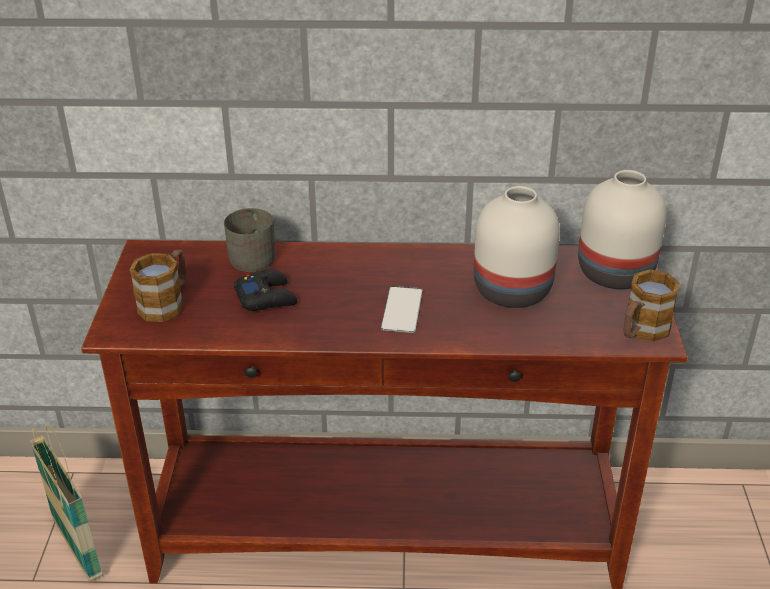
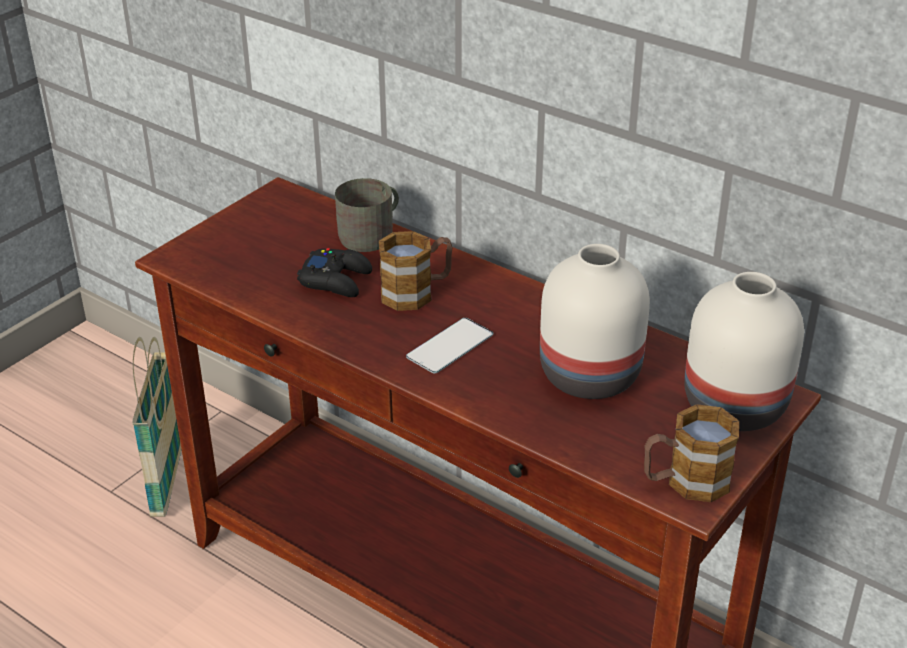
camera: 35 degrees right, 0 degrees up
(167, 302) = (245, 249): mug -> mug (417, 292)

